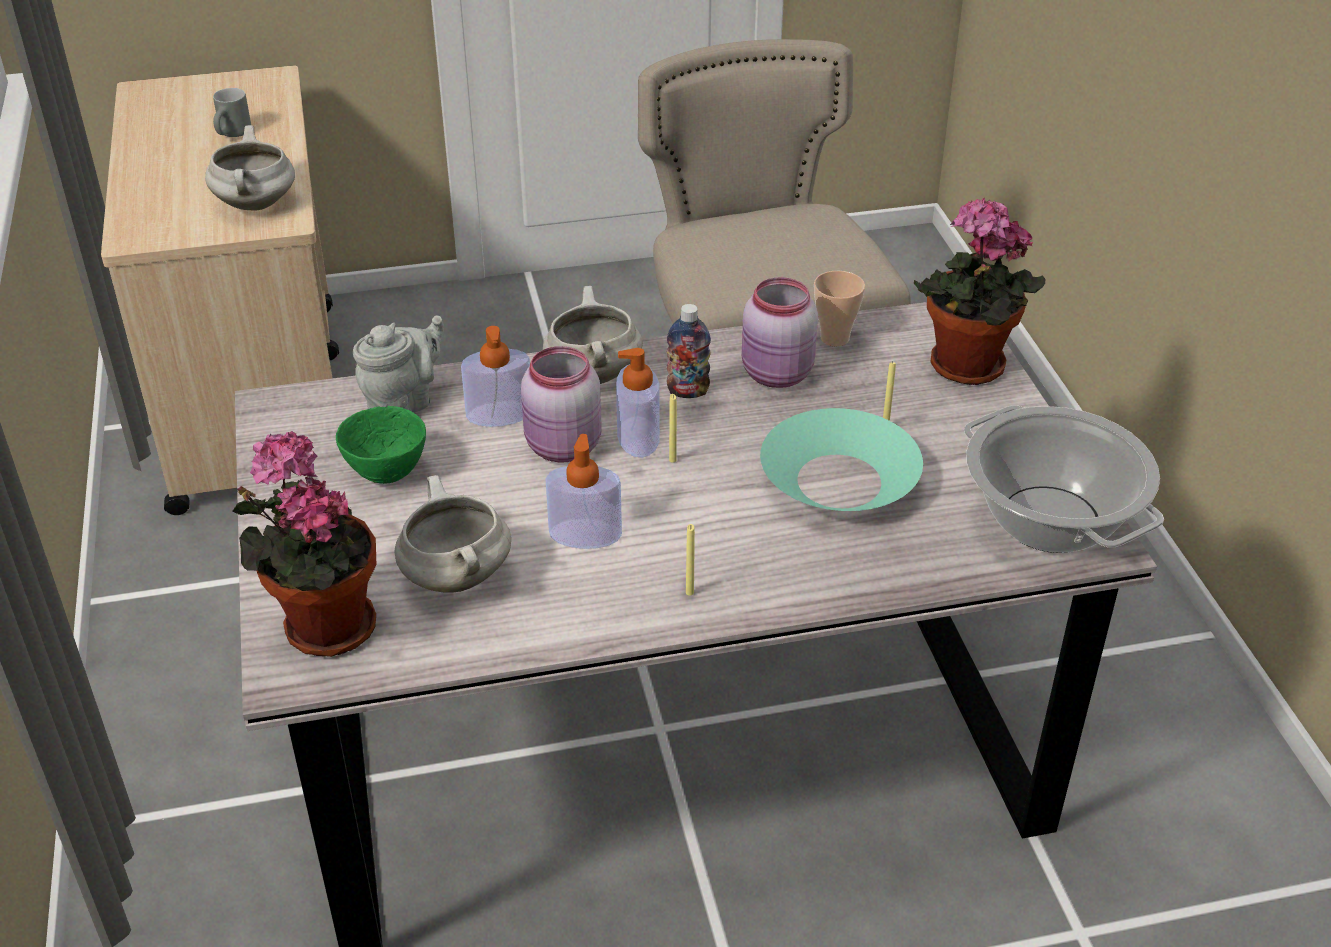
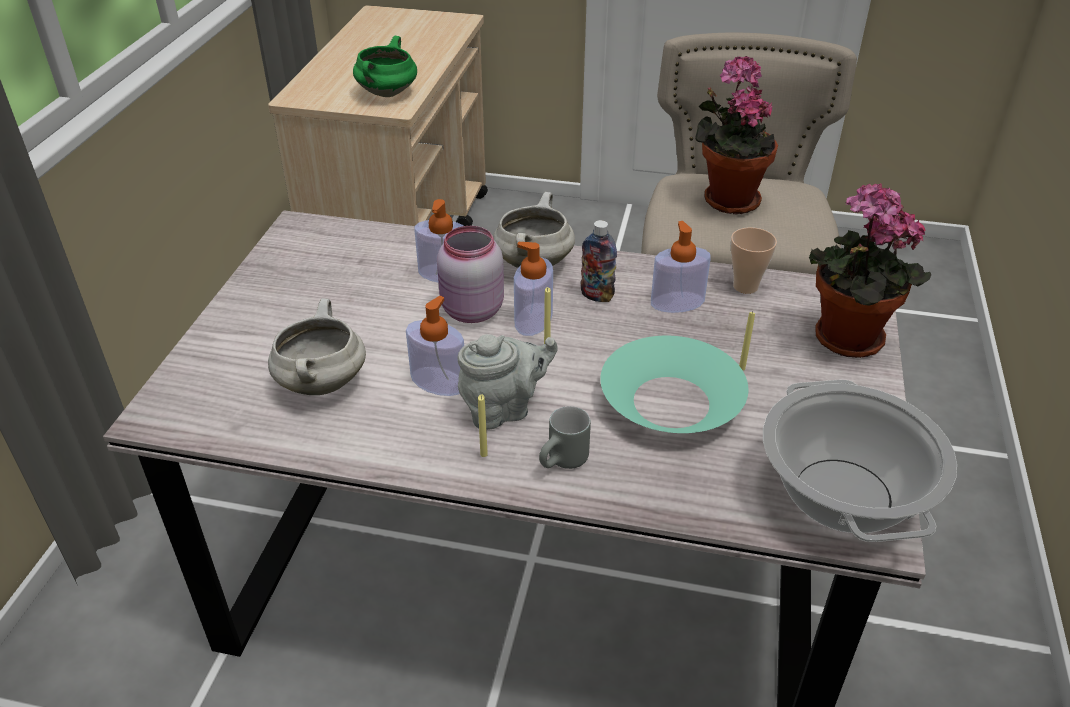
camera: 25 degrees right, 0 degrees up
(234, 135) = (409, 49): grey mug -> grey mug (564, 463)
(256, 205) = (387, 94): white cooking pot -> green cooking pot
(323, 624) = (205, 388): potted plant -> potted plant (727, 199)
(386, 474) = (334, 294): green bowl -> none
(404, 404) = (384, 248): grey teapot -> grey teapot (504, 409)
(777, 375) = (677, 302): pink jar -> soap dispenser

